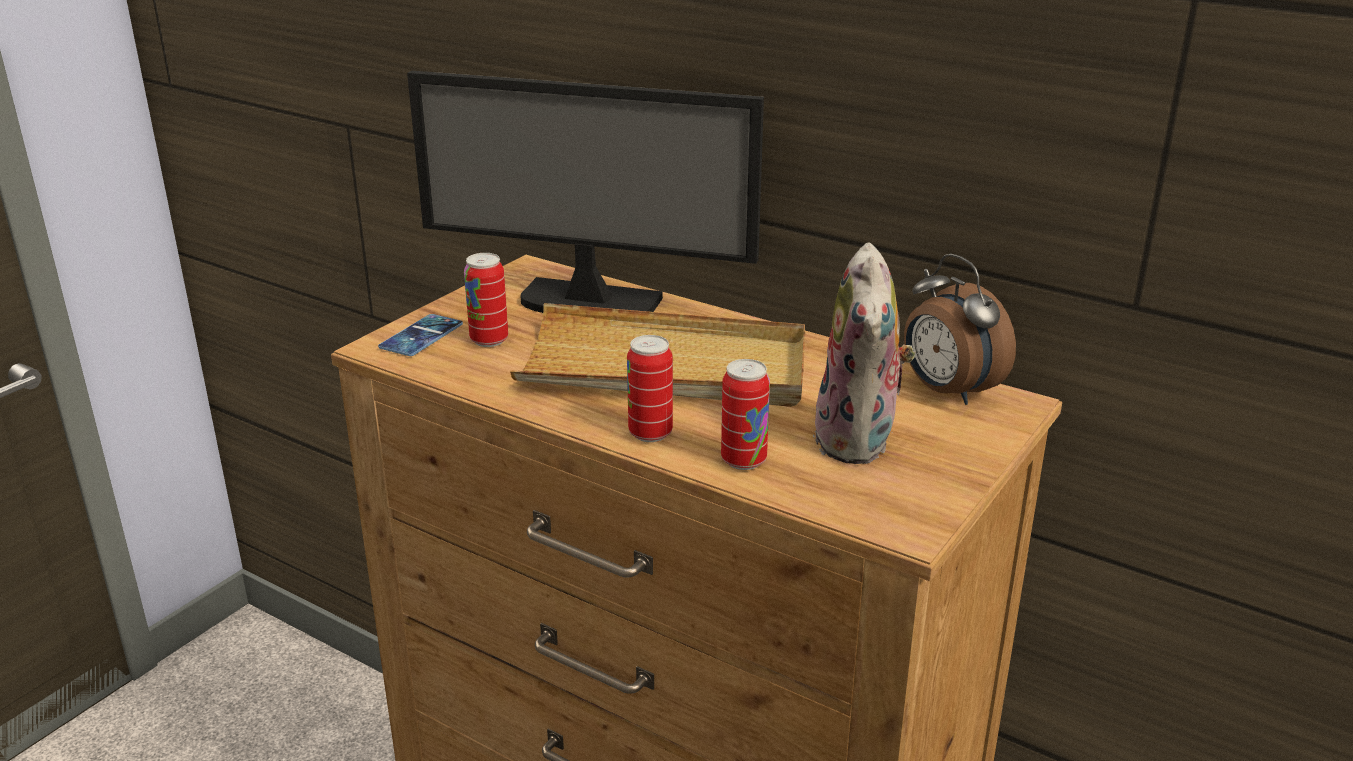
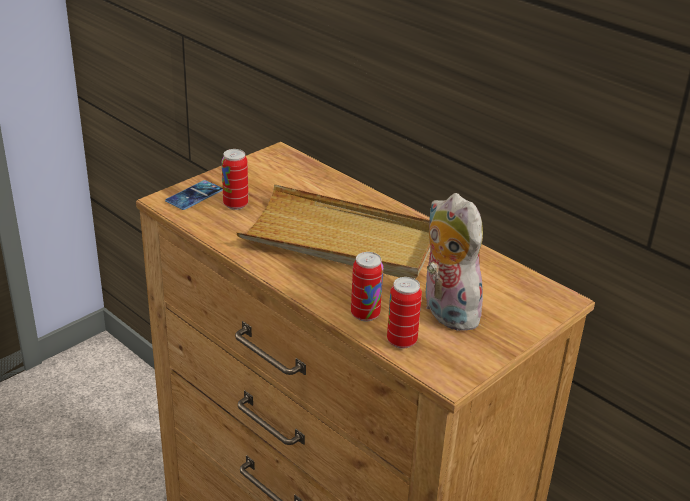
camera: 10 degrees right, 5 degrees up
(588, 304) = (308, 185): monitor -> none
(650, 433) = (313, 286): can -> can (401, 341)
(860, 441) = (445, 312): plush toy -> plush toy turned 135 degrees clockwise
(947, 392) = (519, 284): alarm clock -> none

